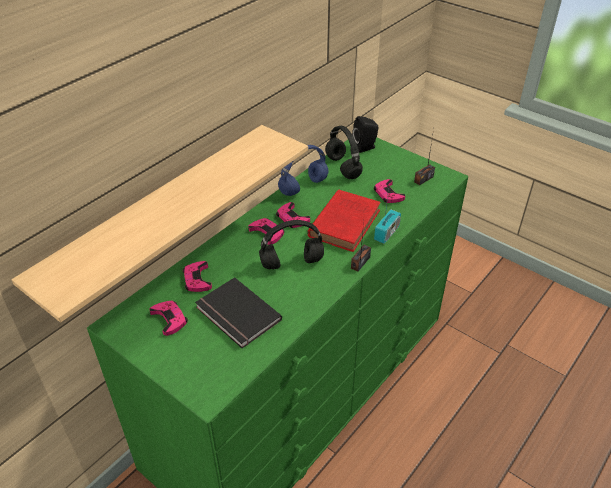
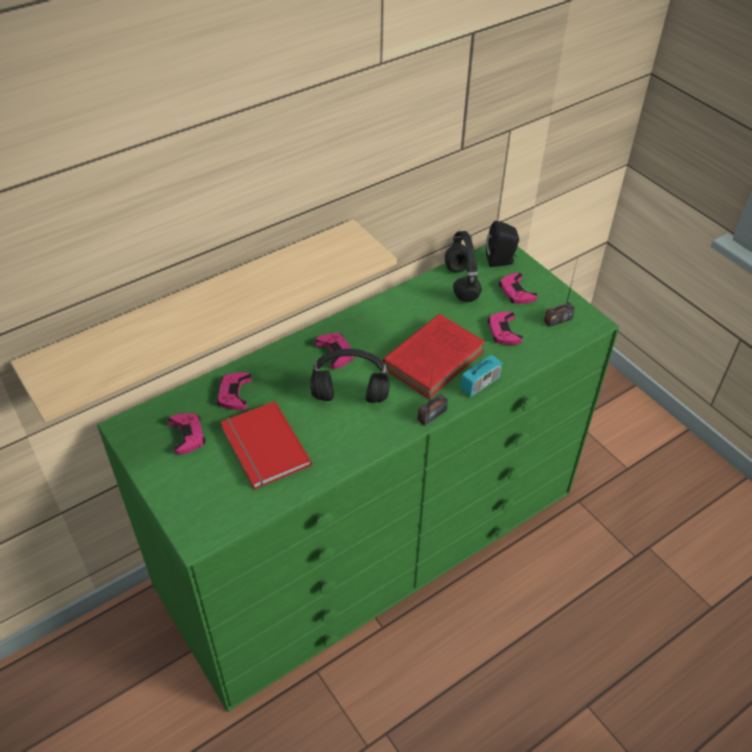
camera: 15 degrees right, 5 degrees up
(236, 315) = (262, 448): black book -> red book
(292, 218) = (372, 339): pink game controller -> pink game controller (516, 292)
(303, 187) = (401, 301): blue headphones -> none

